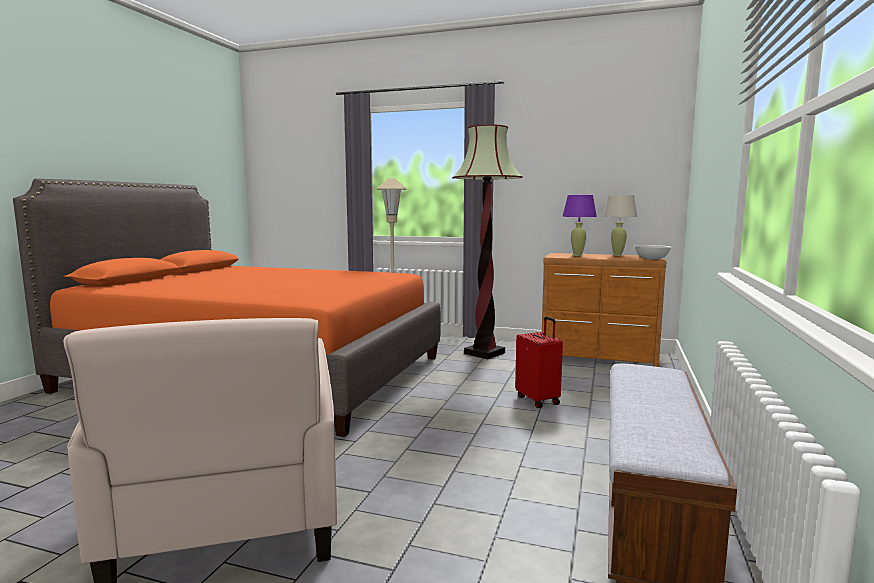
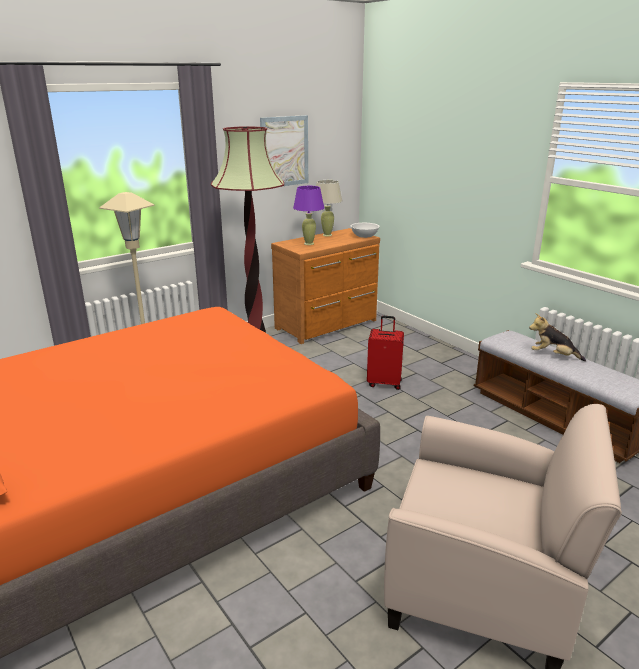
camera: 55 degrees left, 15 degrees up
(577, 163) = (284, 151): none -> picture
(653, 395) = (553, 356): none -> plush toy

